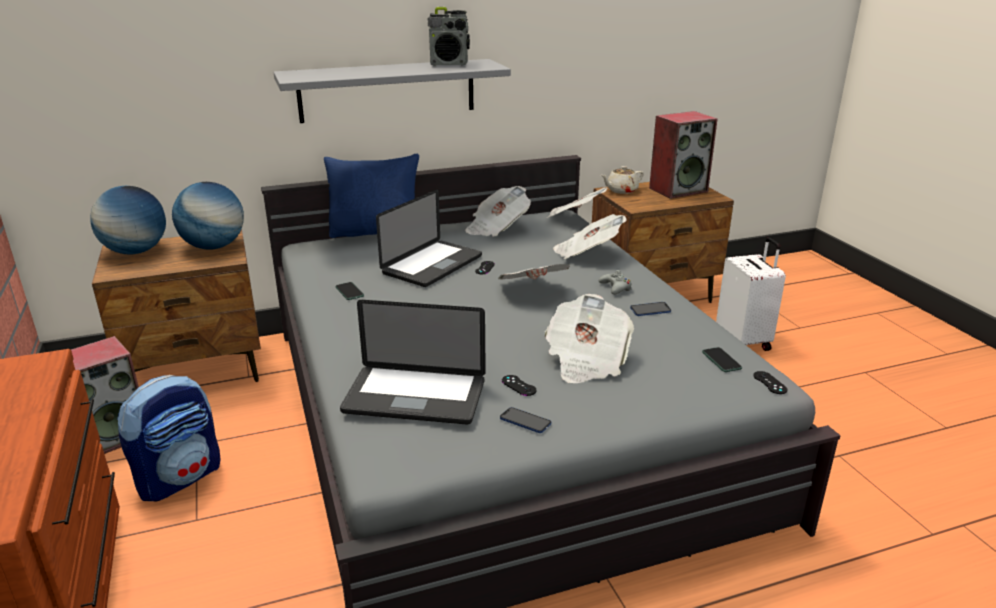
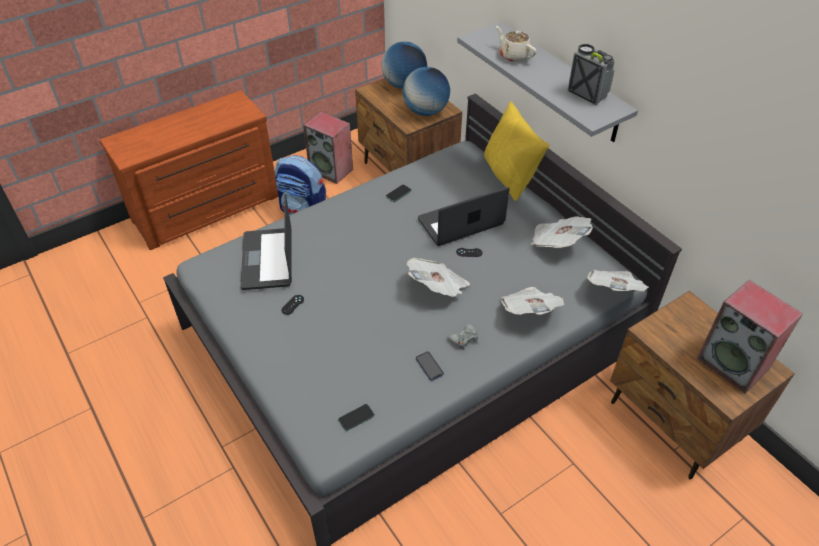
camera: 75 degrees right, 20 degrees up
(376, 232) = (509, 176): blue pillow -> yellow pillow
(432, 265) = (461, 222): laptop -> laptop turned 135 degrees clockwise
(449, 64) = (587, 93): radio -> radio turned 150 degrees clockwise
(525, 421) = (253, 315): phone -> none
(586, 360) = (335, 335): newspaper -> none
(621, 190) = (695, 313): beige teapot -> beige teapot (514, 55)
(744, 340) = (613, 513): white suitcase -> none
(770, 383) = (329, 450): black game controller -> none

